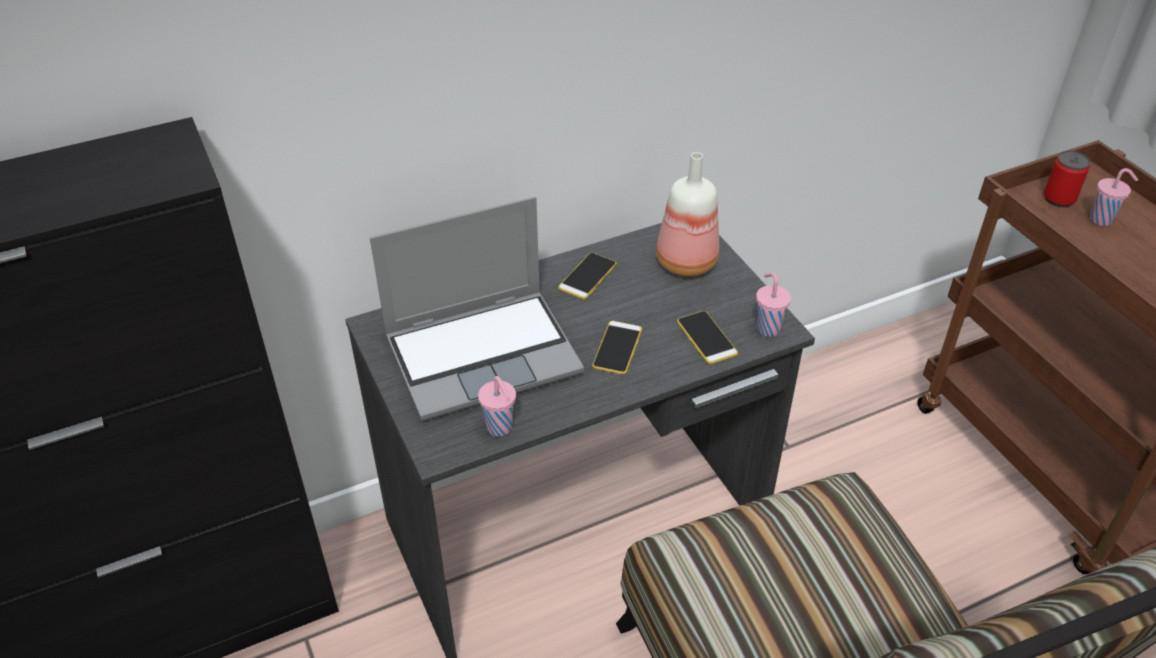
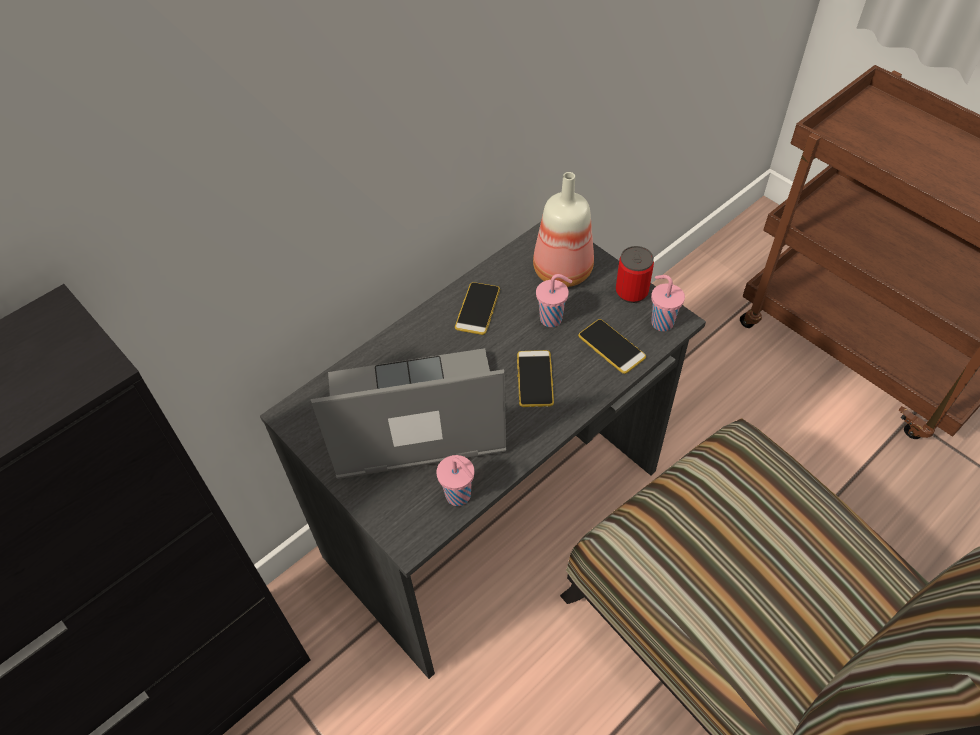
camera: 15 degrees left, 10 degrees up
(484, 354) = (413, 419): laptop -> laptop turned 150 degrees counterclockwise
(1059, 198) = (858, 128): can -> can (631, 292)
(1102, 220) = (900, 142): pink cup -> pink cup (552, 319)

